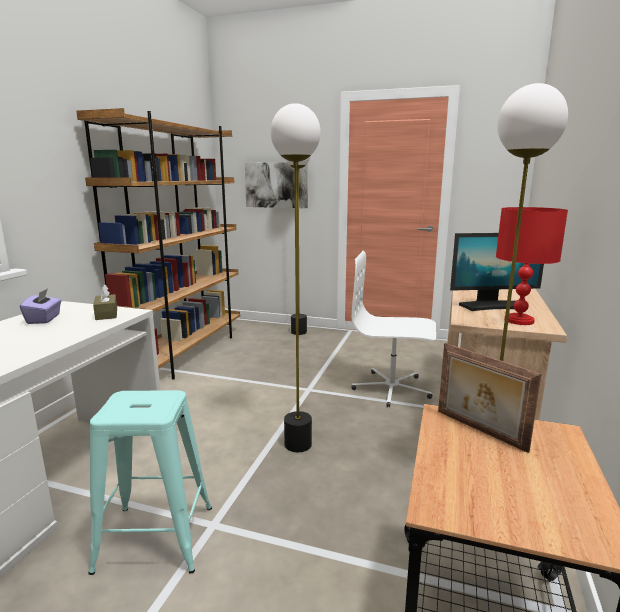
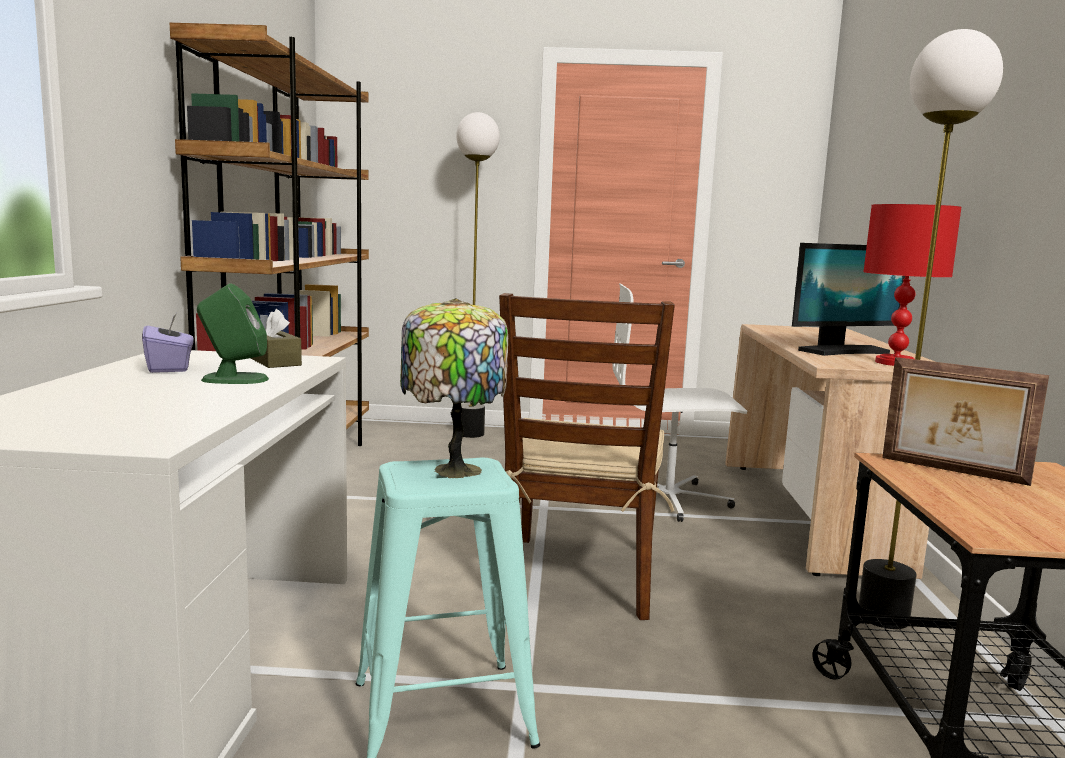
camera: 15 degrees left, 5 degrees down
(63, 331) = (234, 379): none -> green speaker
(148, 400) = (453, 469): none -> table lamp
(276, 185) = (430, 189): picture -> none
(297, 444) = (578, 576): floor lamp -> brown chair

